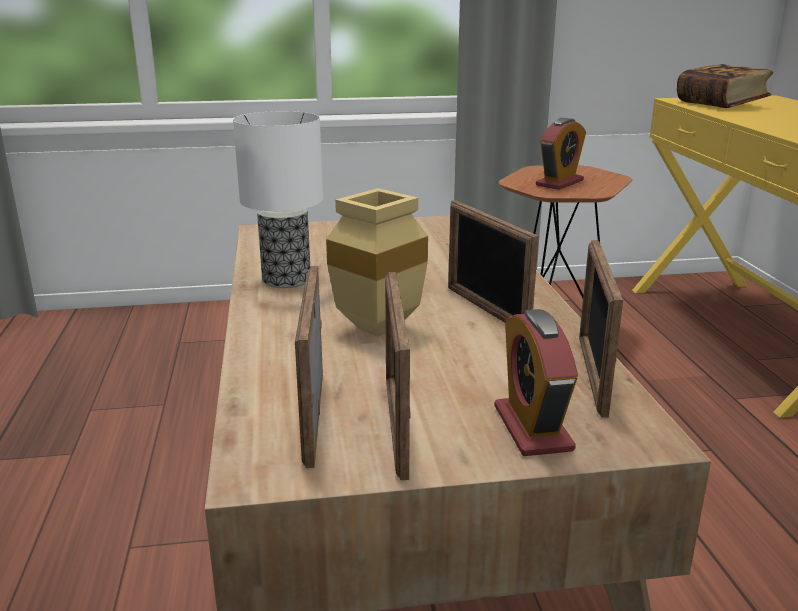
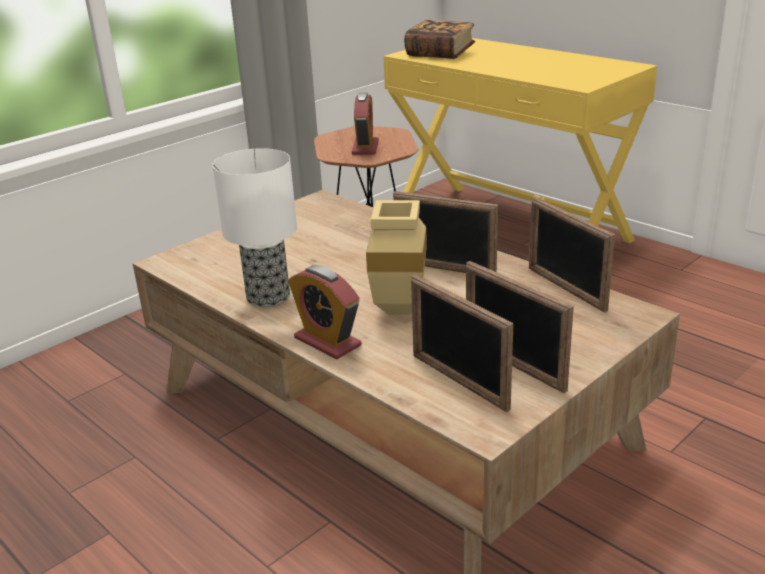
camera: 35 degrees left, 5 degrees up
(532, 428) = (582, 334): alarm clock -> alarm clock (327, 342)

